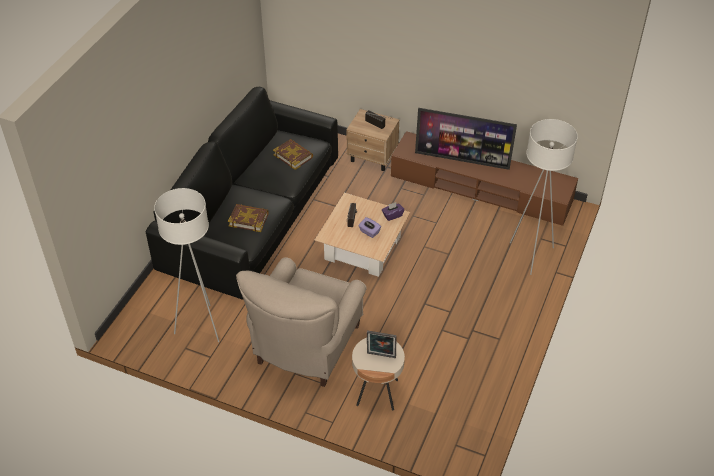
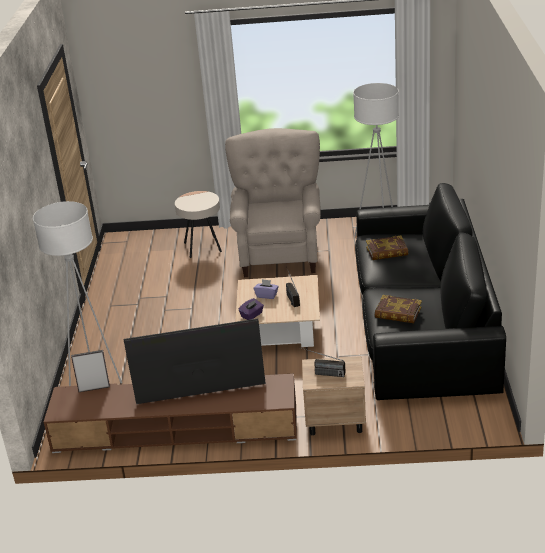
camera: 160 degrees right, 15 degrees down
(381, 356) = (194, 201): picture frame -> picture frame (94, 387)

